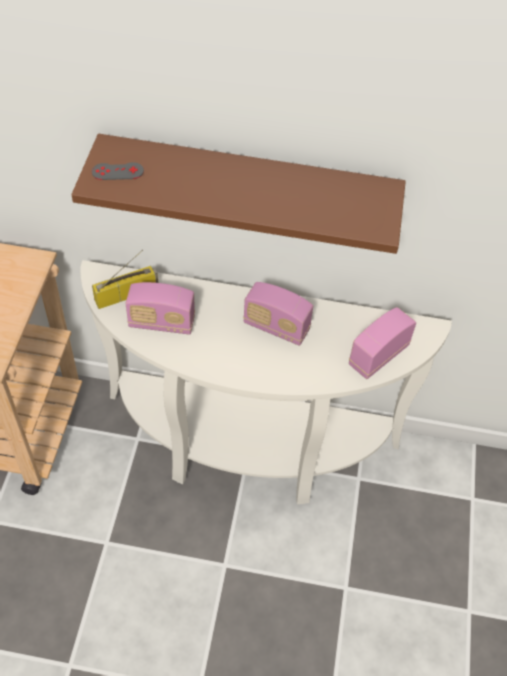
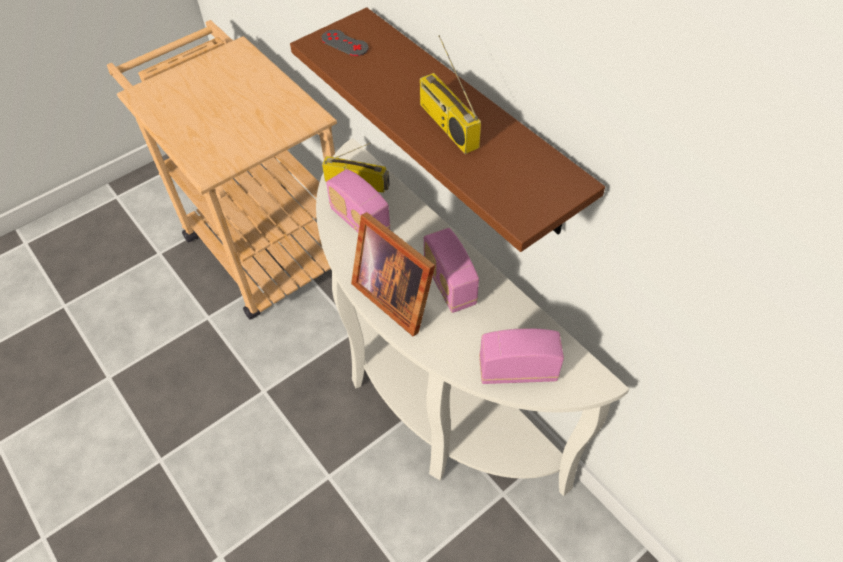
camera: 45 degrees right, 0 degrees up
(246, 359) = (395, 294): none -> picture frame
(265, 194) = (446, 125): none -> radio

